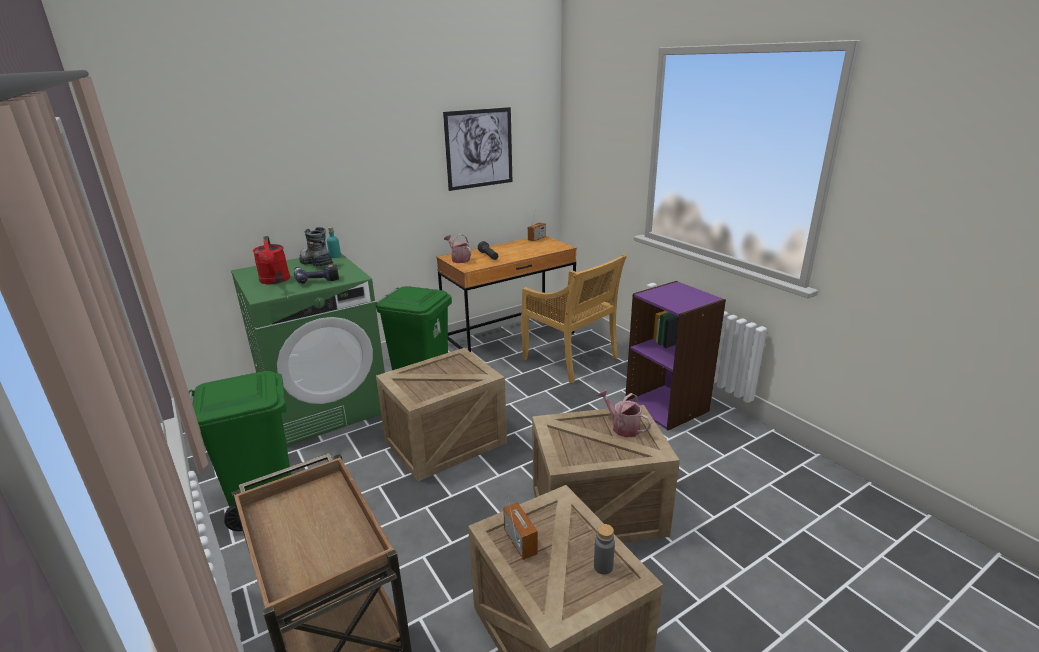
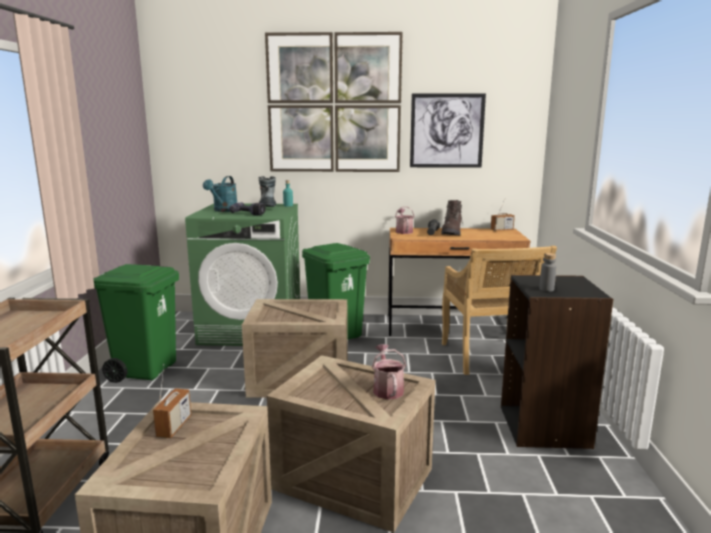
camera: 35 degrees right, 10 degrees down
(275, 281) = (223, 210): red watering can -> turquoise watering can
(362, 129) = (334, 104): none -> picture
(503, 251) = (452, 233): none -> brown boot
(603, 567) = (199, 470): grey bottle -> grey bottle (546, 289)
(667, 406) = (545, 426): purple bookcase -> black bookcase

